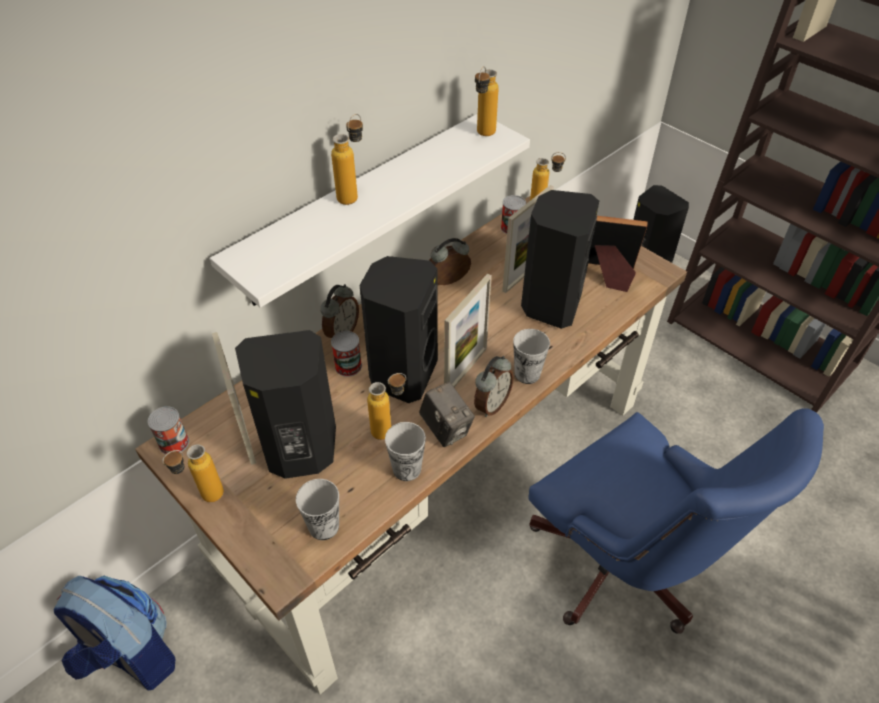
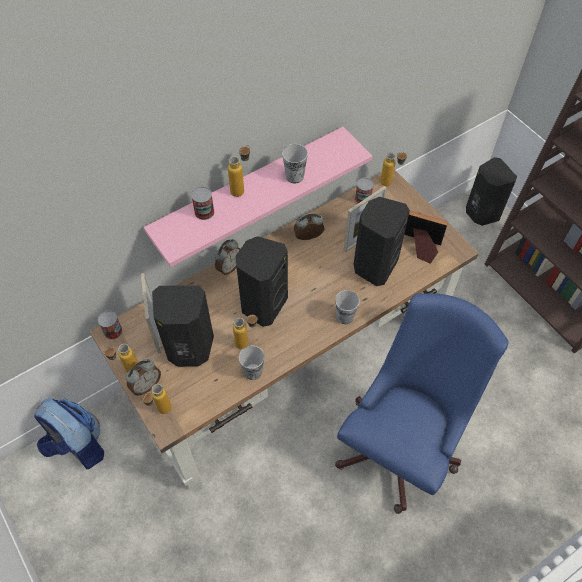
camera: 10 degrees right, 10 degrees up
(324, 526) = (196, 401): cup -> cup (294, 176)
(348, 366) = (229, 293): can -> can (204, 212)
(361, 209) = (249, 191): white shelf -> pink shelf
(446, 429) = (283, 348): camera -> none
(465, 370) = (305, 307): picture frame -> none
(483, 136) = (340, 148): bottle -> bottle (160, 412)
(491, 404) = (316, 335): alarm clock -> alarm clock (146, 385)
(624, 569) = (401, 444): blue office chair -> blue office chair turned 120 degrees counterclockwise

